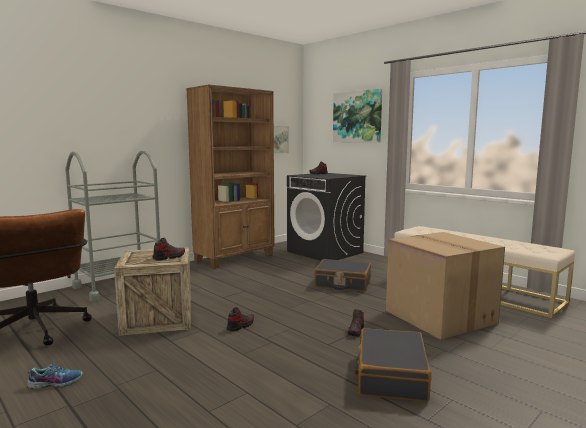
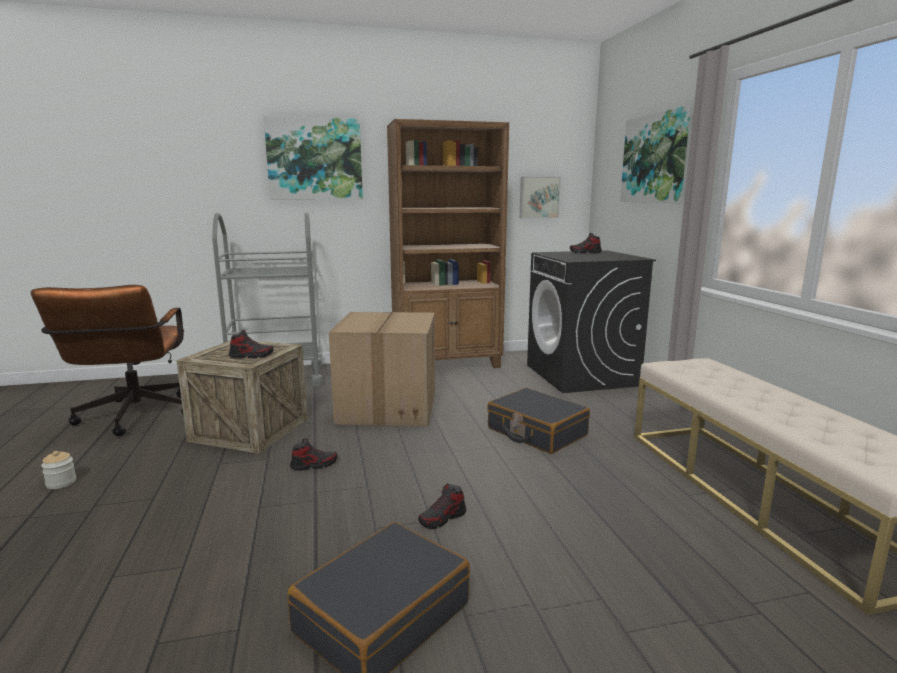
camera: 30 degrees right, 5 degrees up
(55, 382) = (61, 483): shoe -> jar
(135, 110) = (314, 159): none -> picture
(438, 316) = (613, 533): cardboard box -> cardboard box (387, 406)

